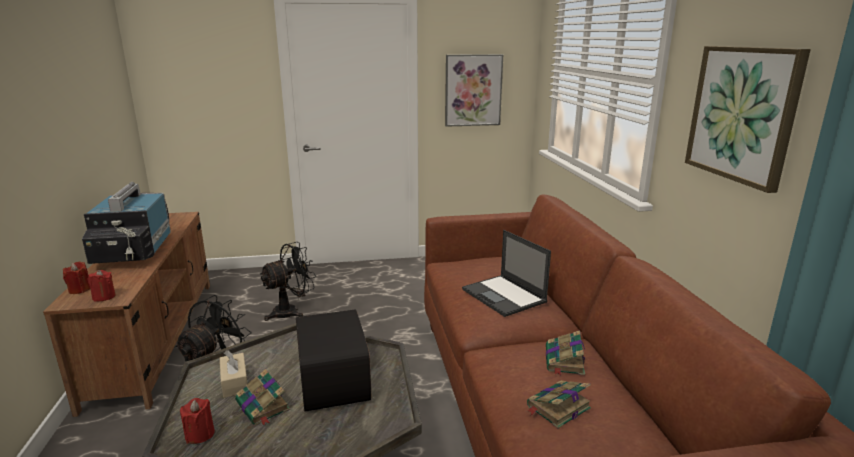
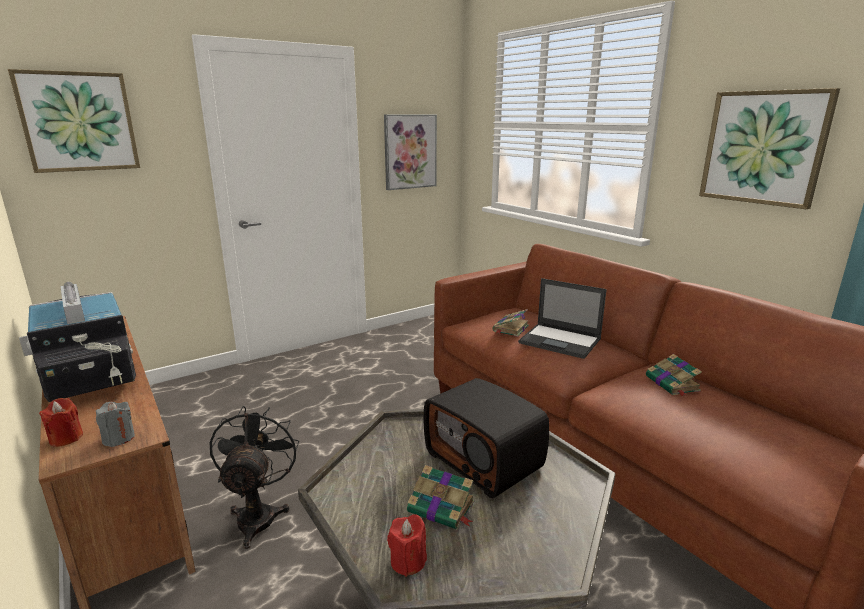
camera: 25 degrees left, 0 degrees up
(104, 297) = (119, 438): red candle -> grey candle
(186, 62) = (78, 122): none -> picture
(234, 382) = (379, 493): beige tissue box -> none
(291, 311) = (278, 414): black fan -> none
(557, 408) = (716, 422): book -> book (510, 329)

